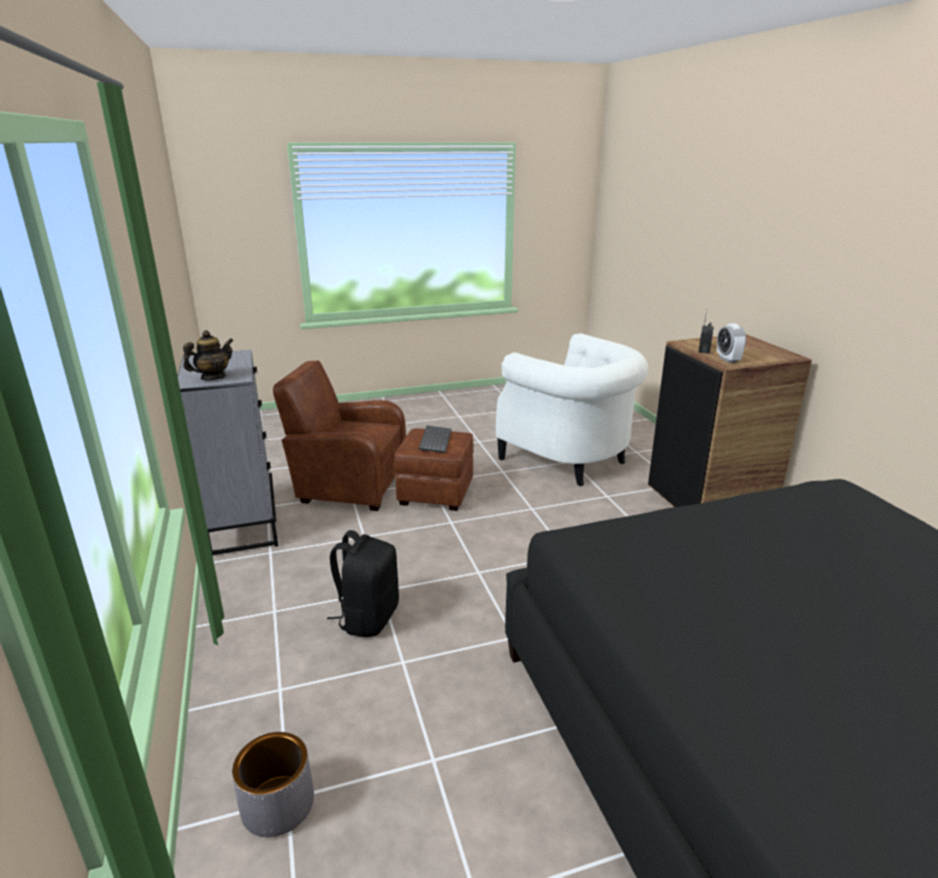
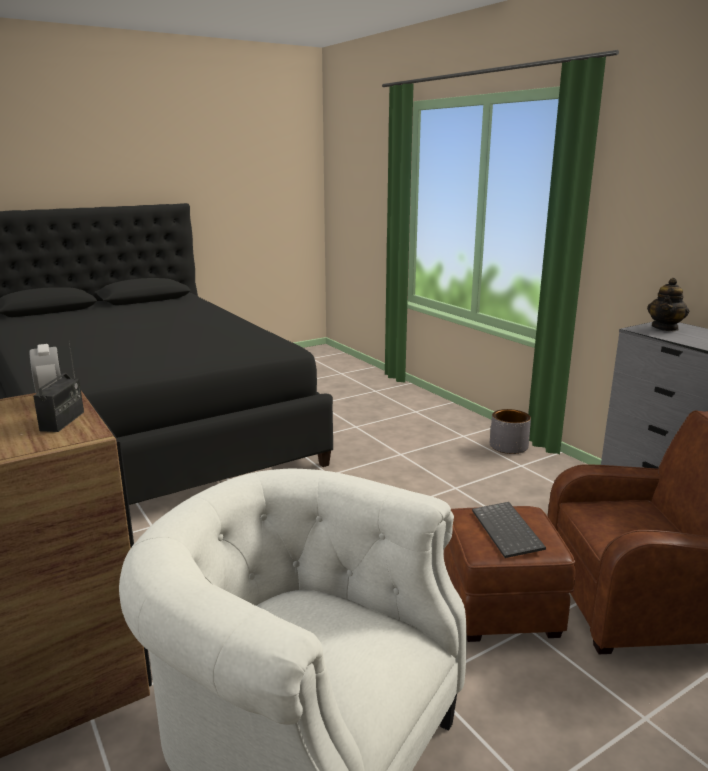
camera: 165 degrees right, 5 degrees down
(277, 805) = (418, 410): grey planter -> grey planter (509, 447)
(368, 617) = (447, 471): black backpack -> none

